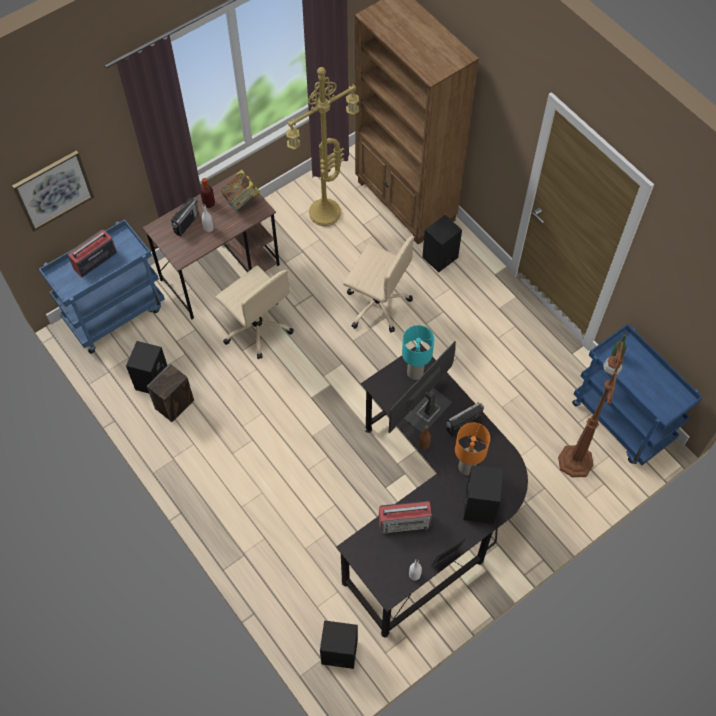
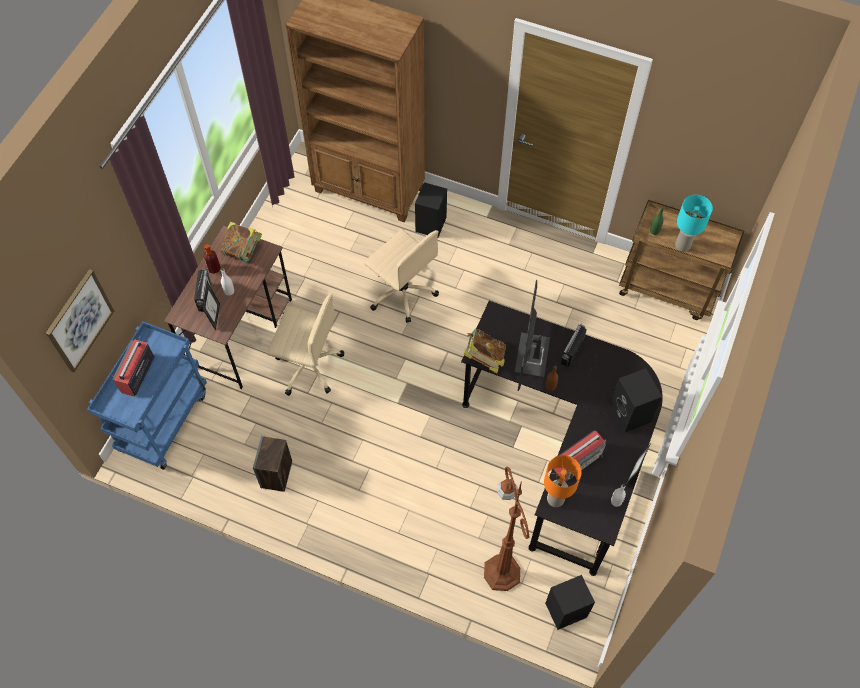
camera: 30 degrees left, 0 degrees up
(152, 379) = (239, 463): black speaker -> none
(184, 243) = (215, 316): none -> picture frame
(325, 215) = (304, 235): yellow floor lamp -> none
(376, 304) = (402, 292): beige office chair -> beige office chair turned 45 degrees clockwise
(382, 390) = (484, 357): none -> book
(414, 372) = (501, 328): turquoise table lamp -> turquoise table lamp (682, 245)
(466, 467) = (598, 387): orange table lamp -> orange table lamp (555, 499)
(576, 459) = (652, 340): brown floor lamp -> brown floor lamp (501, 570)
(623, 421) = (668, 289): blue cart -> brown cart

